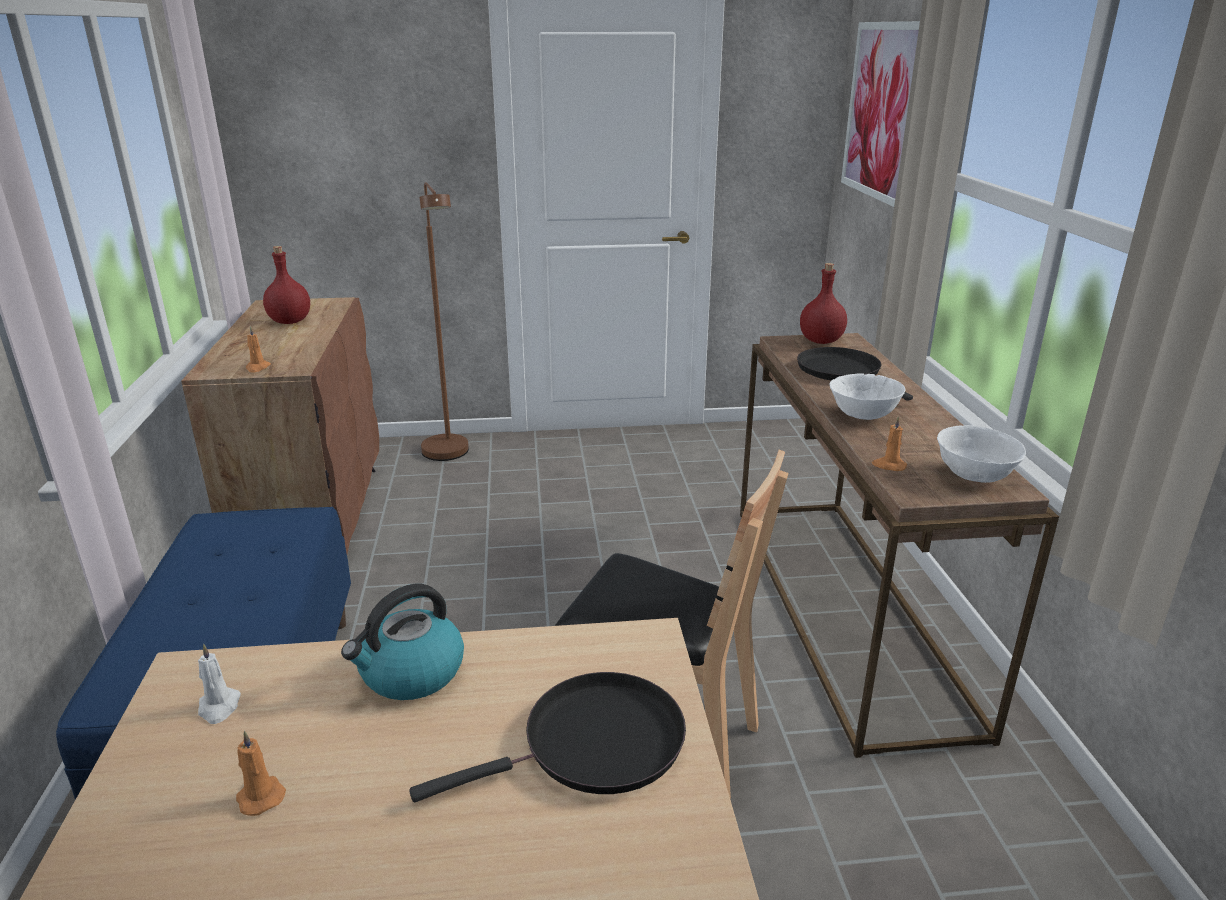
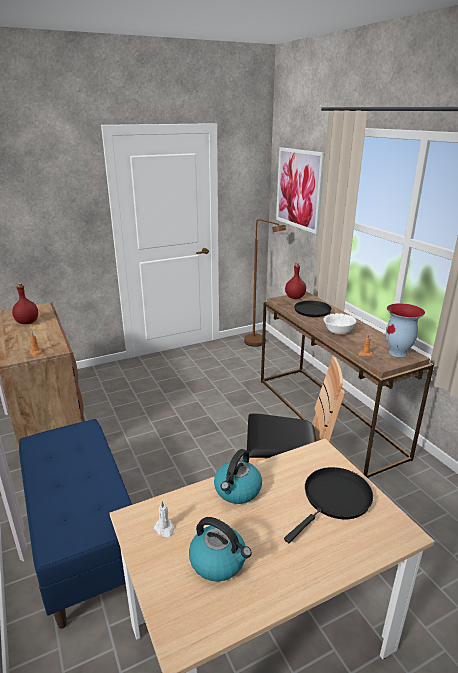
camera: 20 degrees left, 0 degrees up
(259, 796) = (219, 561): orange candle -> kettle
(449, 456) = (101, 377): brown floor lamp -> brown floor lamp (259, 343)
(975, 476) = (398, 353): white bowl -> vase

